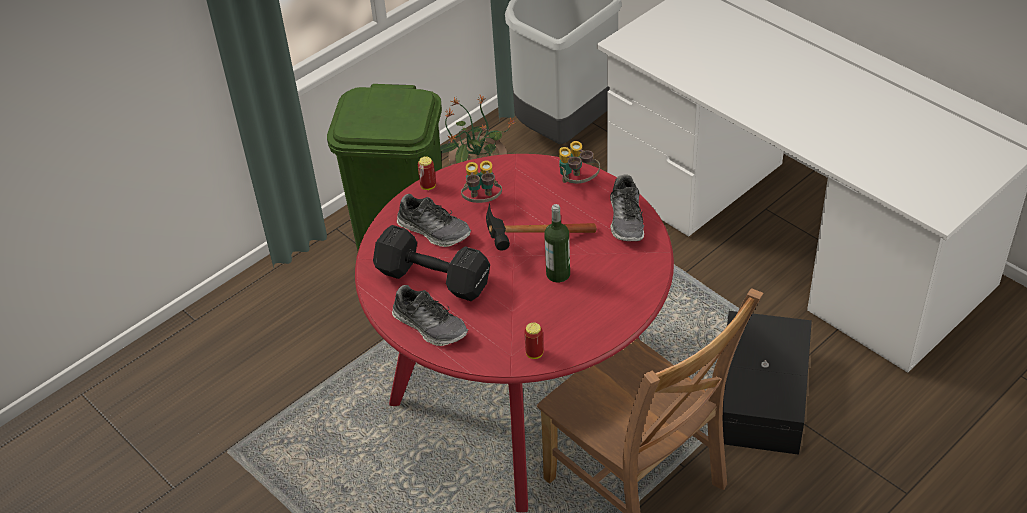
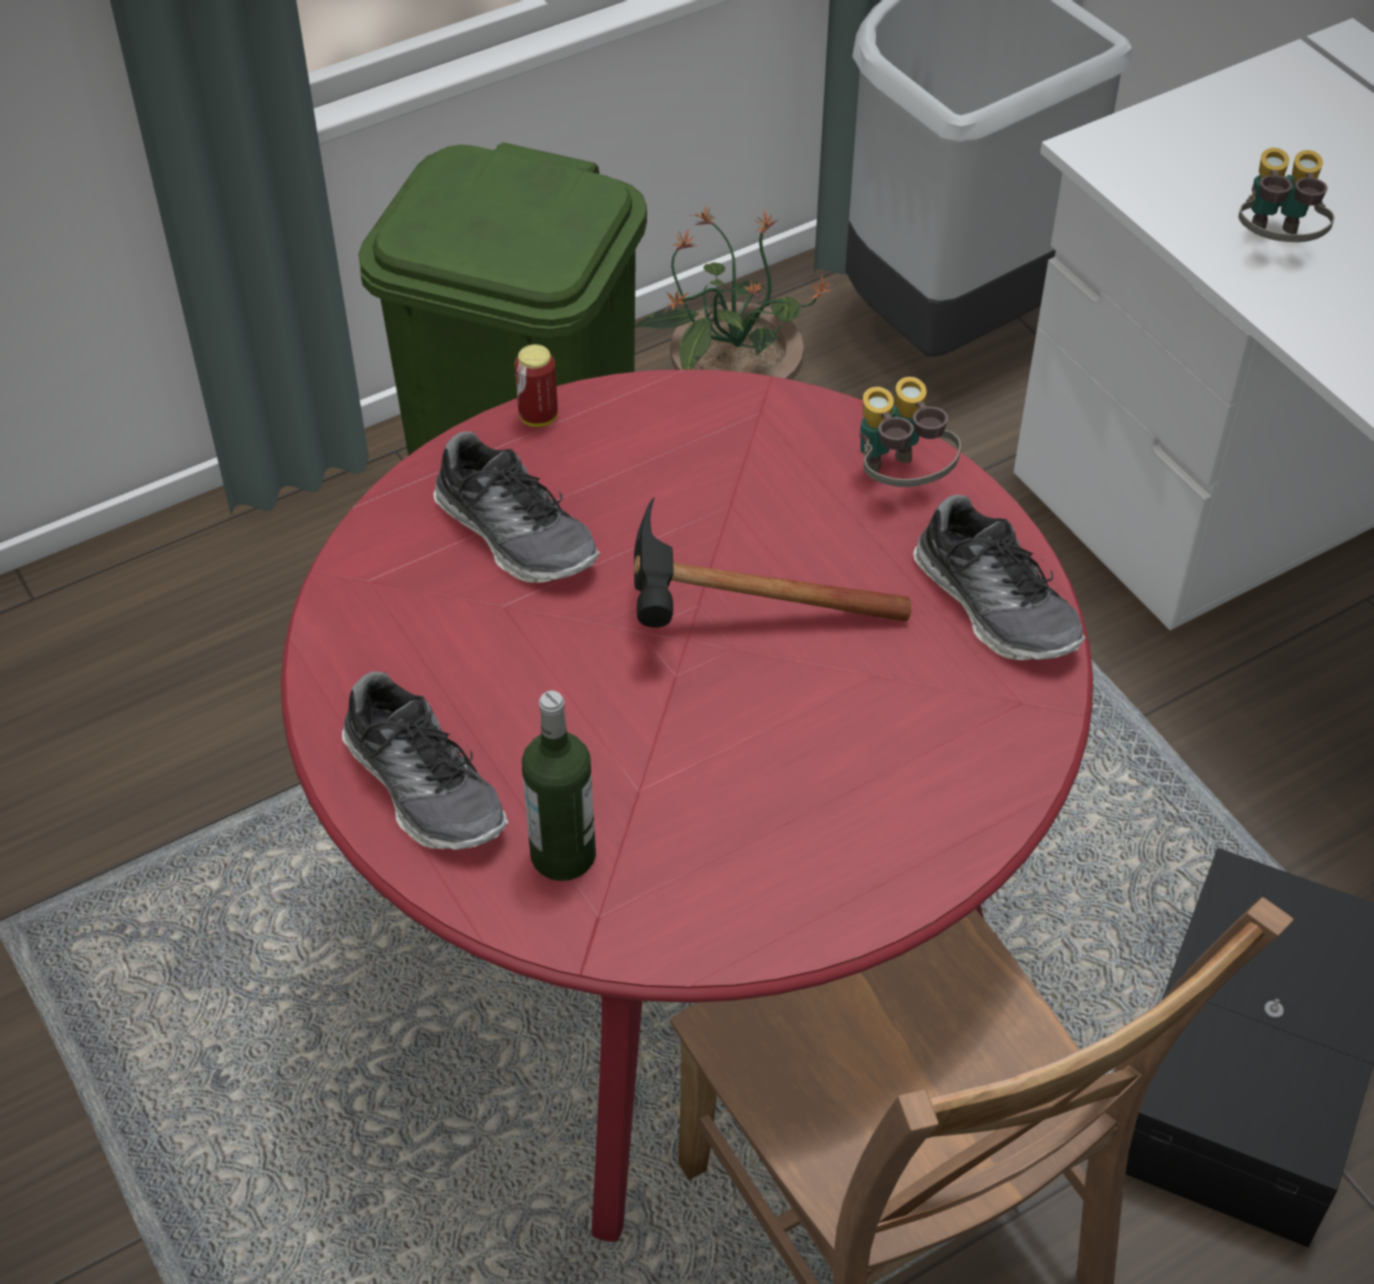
camera: 10 degrees right, 5 degrees up
(435, 280) = (476, 665): black dumbbell -> none
(482, 202) = (653, 485): binoculars -> binoculars (1274, 246)
(534, 353) = (660, 923): can -> none
(558, 274) = (783, 714): bottle -> bottle (563, 855)
(627, 220) = (995, 605): shoe -> shoe turned 45 degrees counterclockwise

